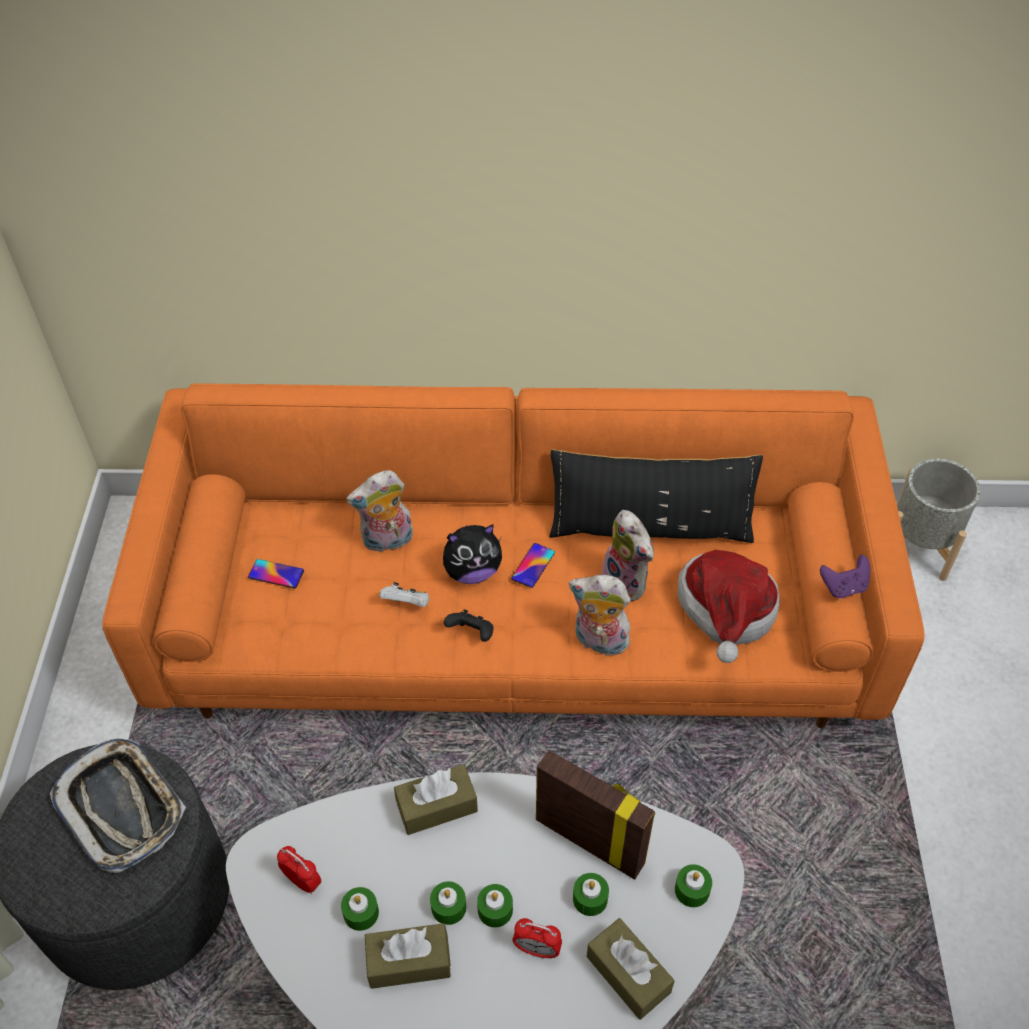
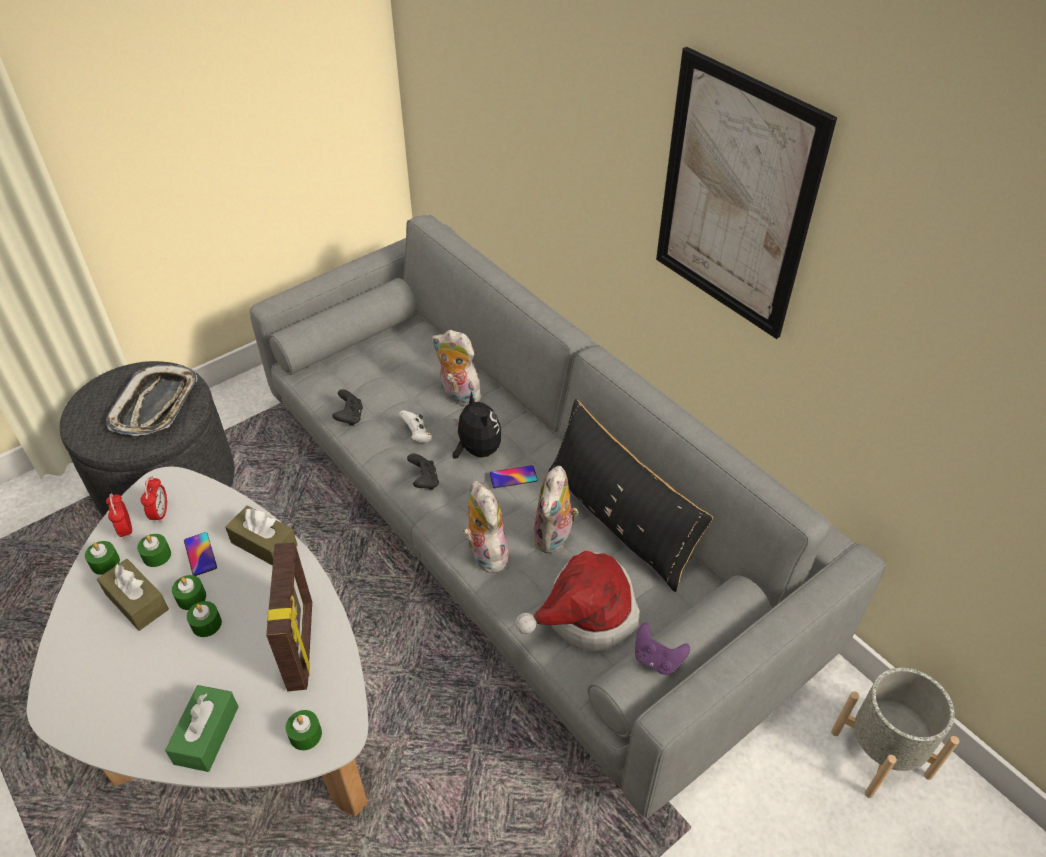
camera: 50 degrees right, 5 degrees down
(276, 574) = (380, 364): phone -> phone (200, 554)
(323, 643) = (350, 417): none -> black game controller
(472, 571) = (477, 450): plush toy -> plush toy turned 150 degrees counterclockwise
(515, 619) = (523, 529): orange sofa -> grey sofa
(537, 949) = (191, 666): alarm clock -> alarm clock (126, 529)
(590, 898) = (253, 674): green candle -> green candle (105, 563)
(628, 974) = (206, 735): brown tissue box -> green tissue box
(631, 171) = (735, 197): none -> picture

